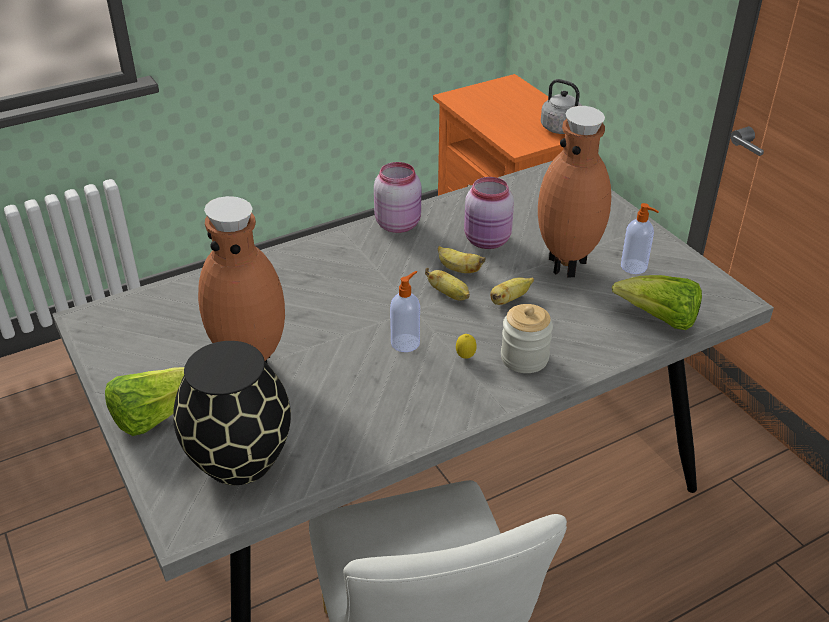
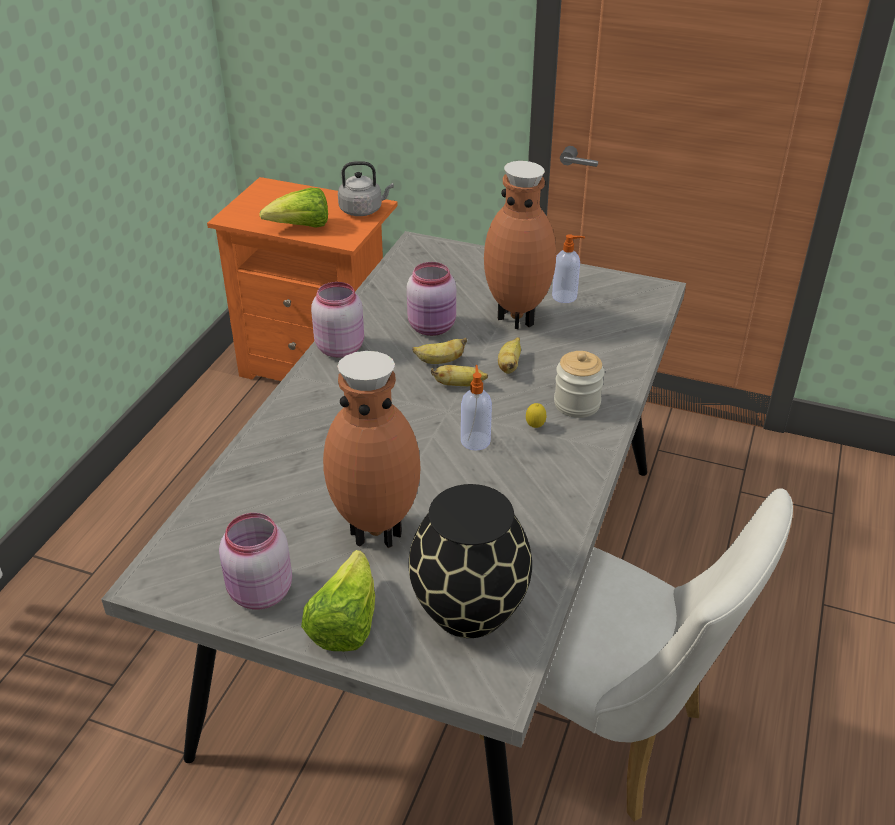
camera: 40 degrees left, 0 degrees up
(133, 363) = (259, 593): none -> pink jar
(659, 319) = (629, 327): lettuce -> lettuce (301, 227)

